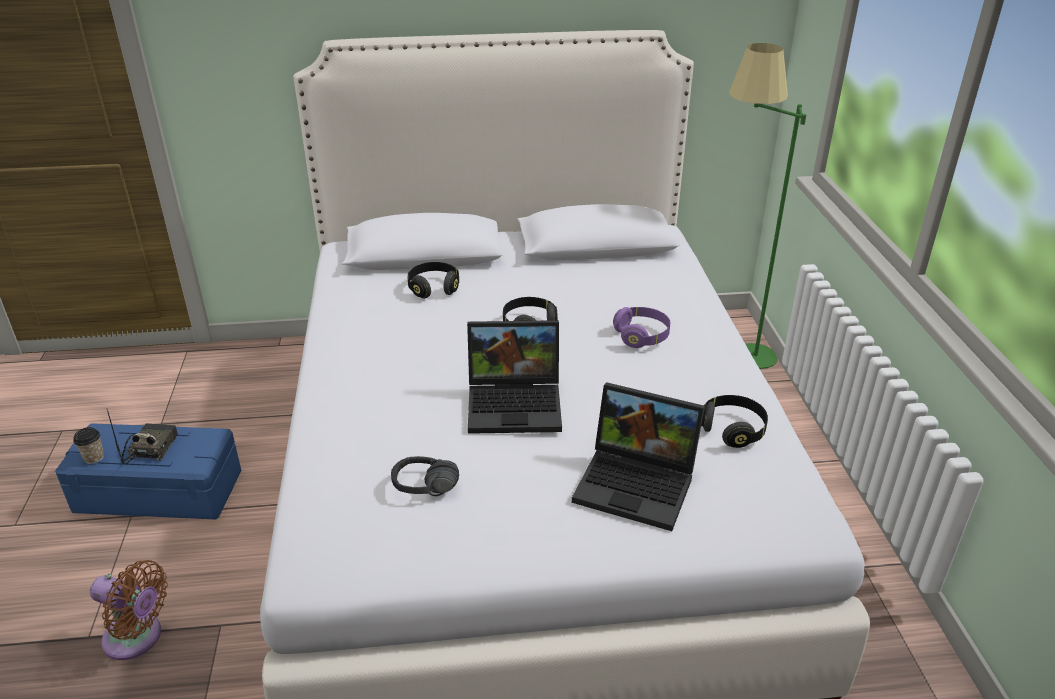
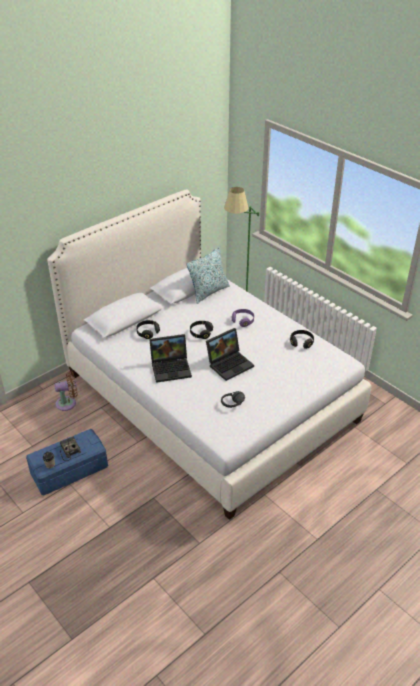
camera: 35 degrees left, 5 degrees up
(137, 638) = (128, 517): brown fan -> brown fan (68, 403)
(629, 264) = (209, 292): none -> pillow
(639, 484) = (291, 372): laptop -> laptop (171, 368)

